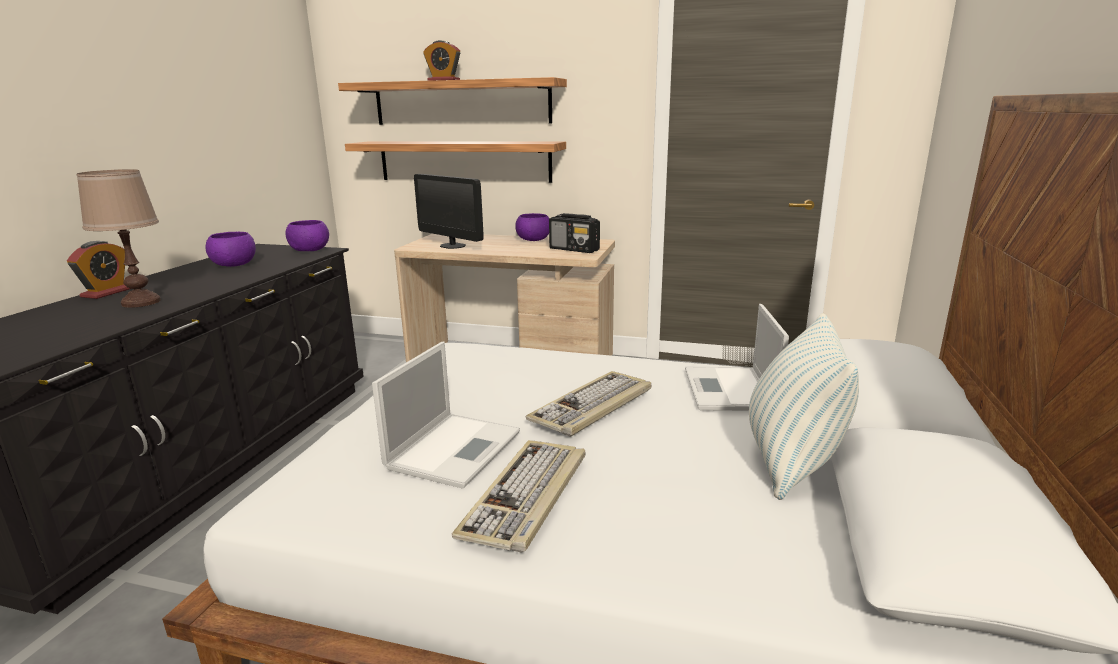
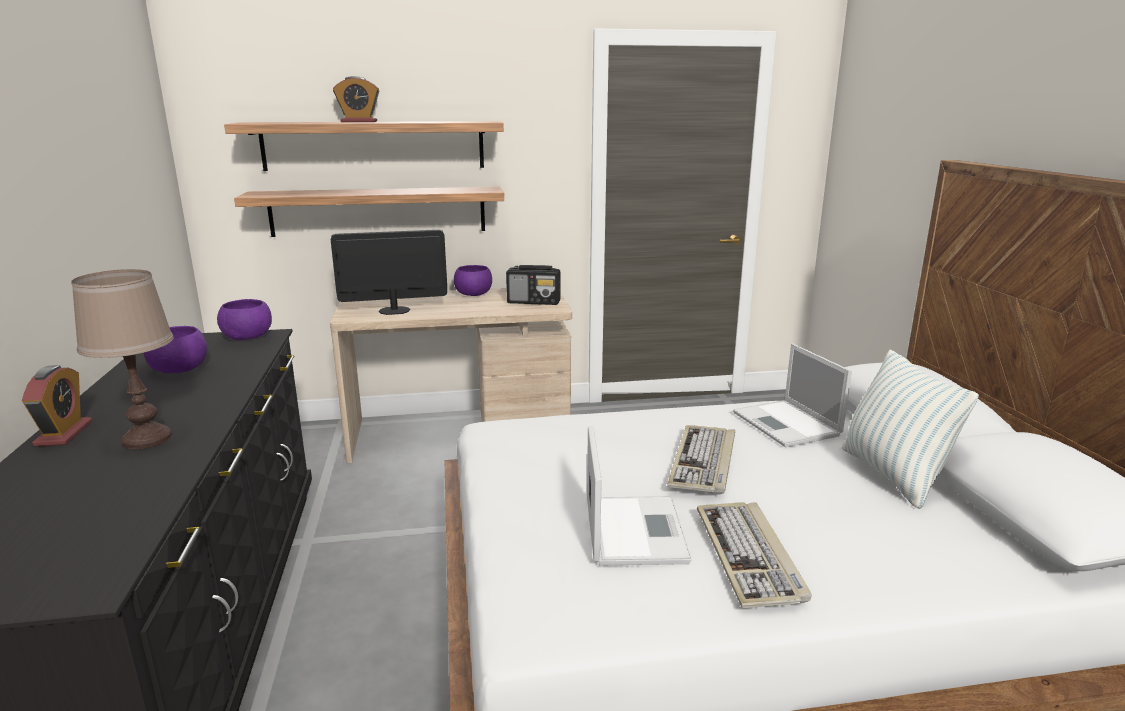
camera: 25 degrees left, 0 degrees up
(452, 246) = (394, 310): monitor -> monitor turned 150 degrees clockwise

